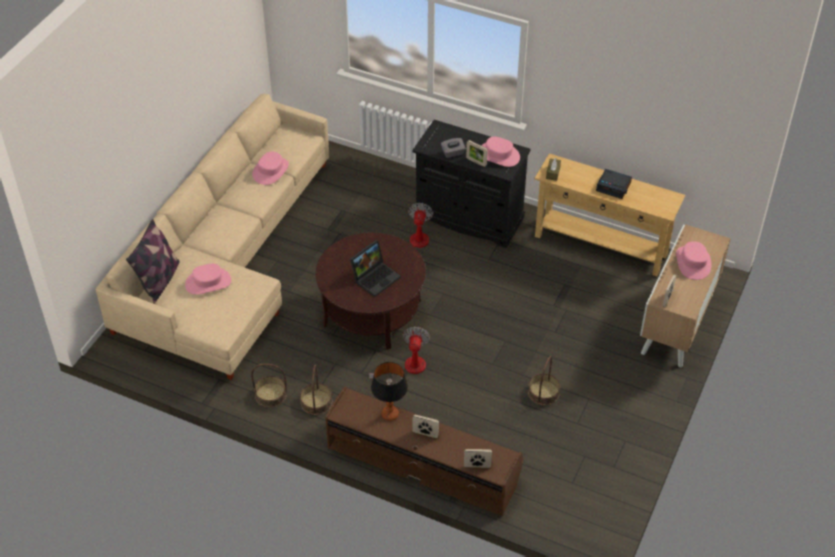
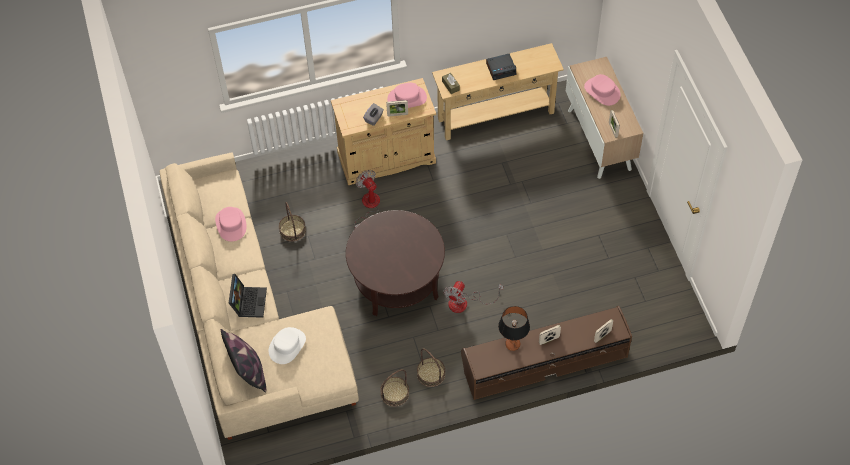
camera: 40 degrees left, 10 degrees up
(208, 282) = (287, 346): pink hat -> white hat
(375, 277) = (403, 253): laptop -> laptop (248, 301)
(407, 369) = (465, 303): fan -> fan turned 120 degrees counterclockwise
(469, 218) = (386, 157): black cabinet -> beige cabinet
(543, 392) = (567, 252): basket -> basket (292, 230)

